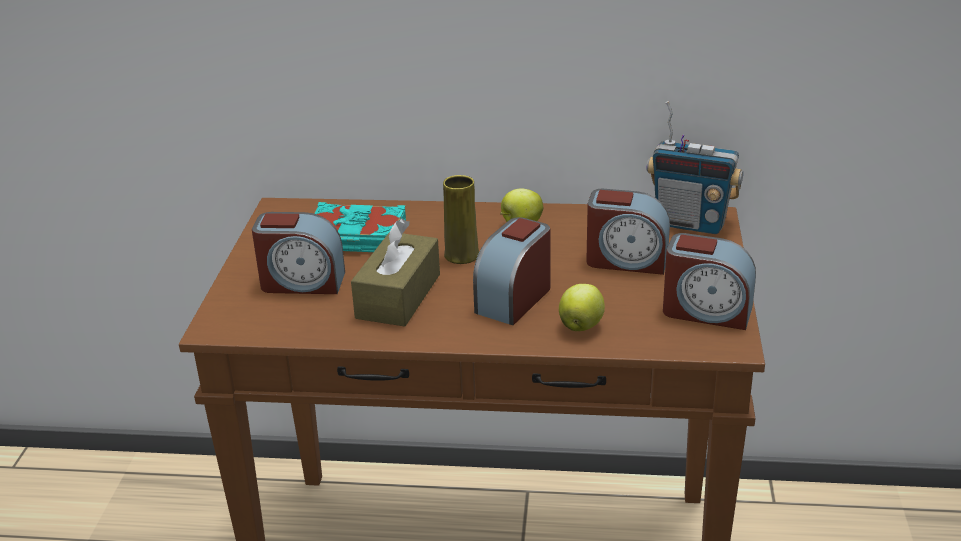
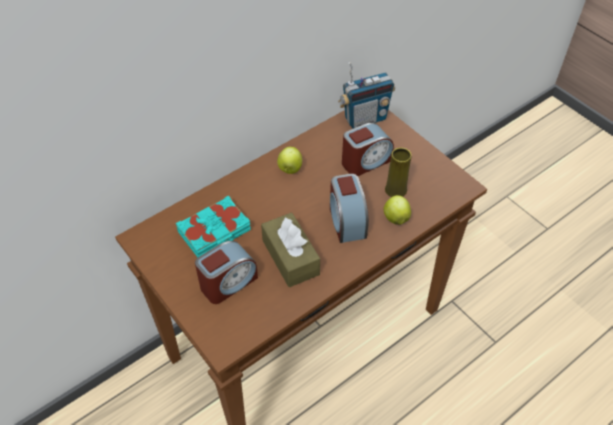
camera: 45 degrees left, 20 degrees up
(461, 255) = (286, 208): yellow vase -> yellow vase (395, 190)
(706, 311) = (434, 173): alarm clock -> none

